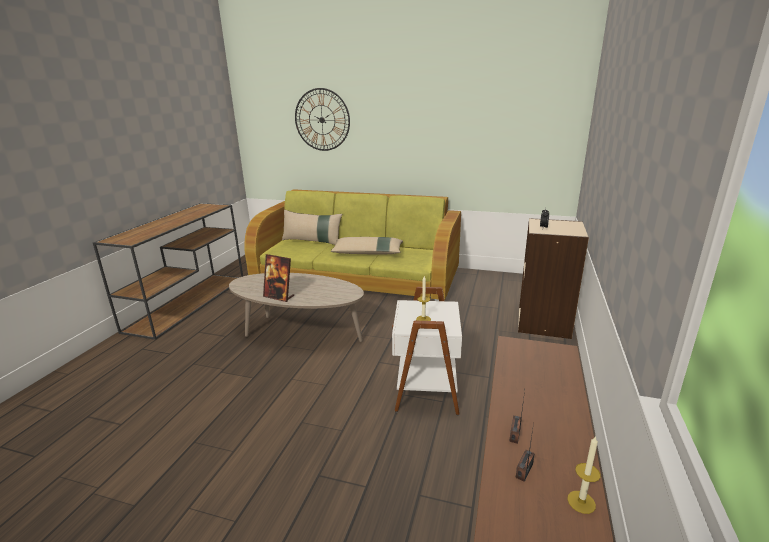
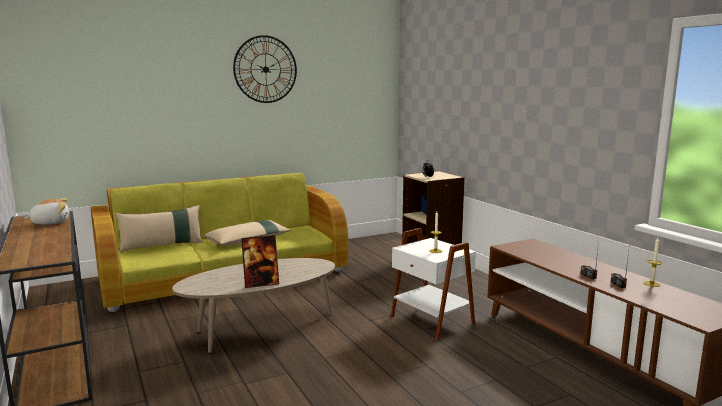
camera: 45 degrees left, 10 degrees down
(200, 212) = (50, 222): none -> plush toy
(322, 120) = (145, 100): wall clock -> wall clock (265, 69)

